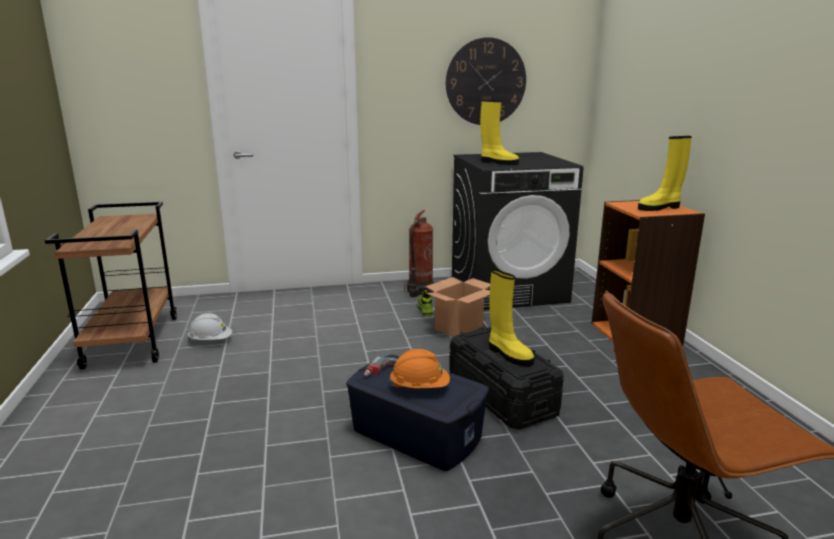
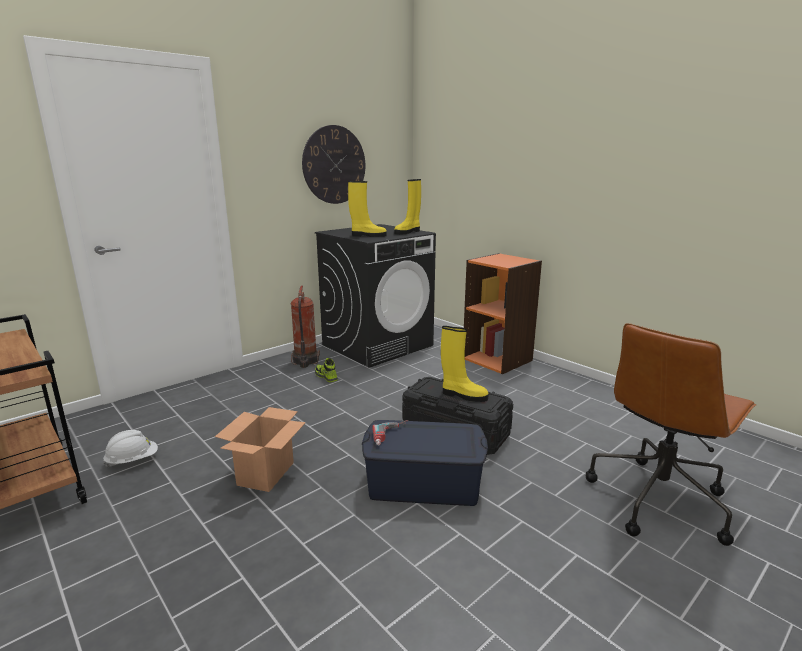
camera: 30 degrees left, 0 degrees up
(420, 387) = (430, 441): orange hard hat -> none
(459, 327) = (369, 385): cardboard box -> cardboard box (266, 473)
(660, 208) = (509, 260): yellow boot -> yellow boot (408, 232)

